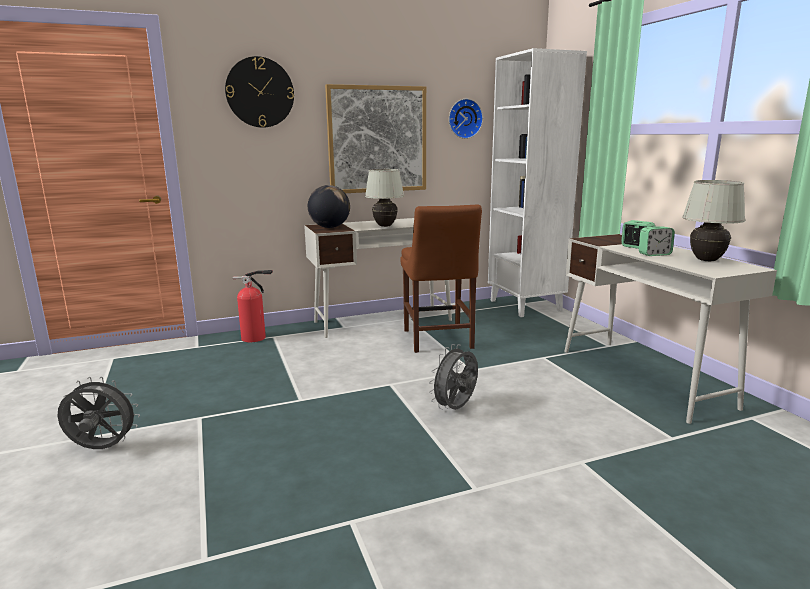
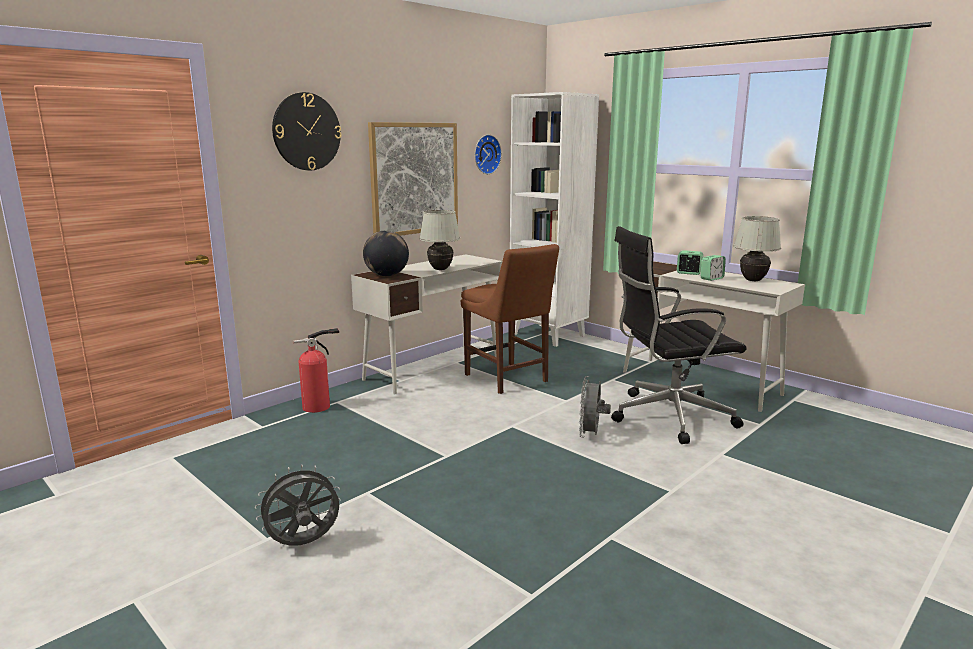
camera: 25 degrees left, 0 degrees up
(563, 406) = (668, 416): none -> black office chair

